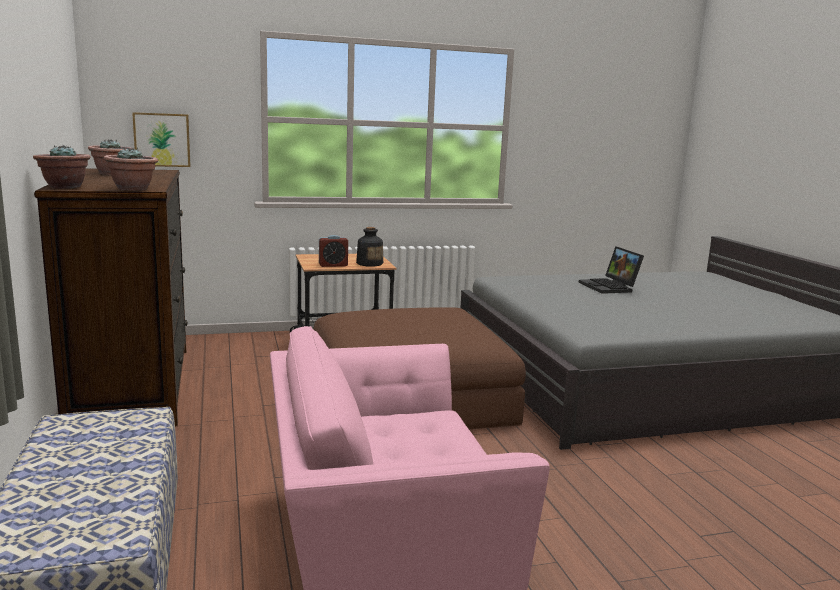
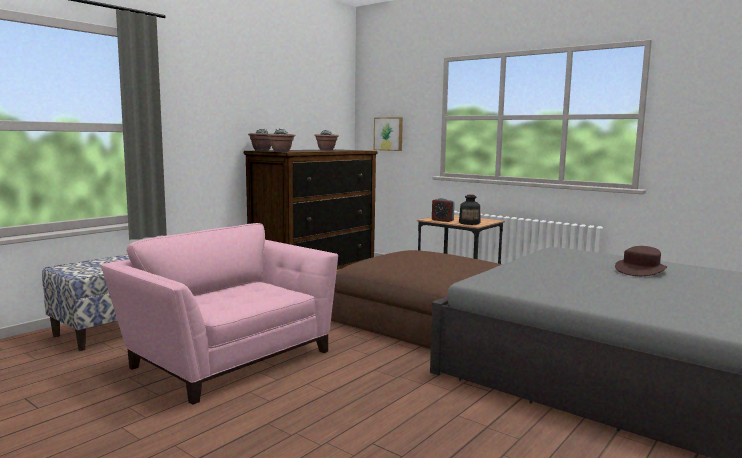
camera: 55 degrees right, 5 degrees down
(610, 287) = (640, 270): laptop -> brown hat

